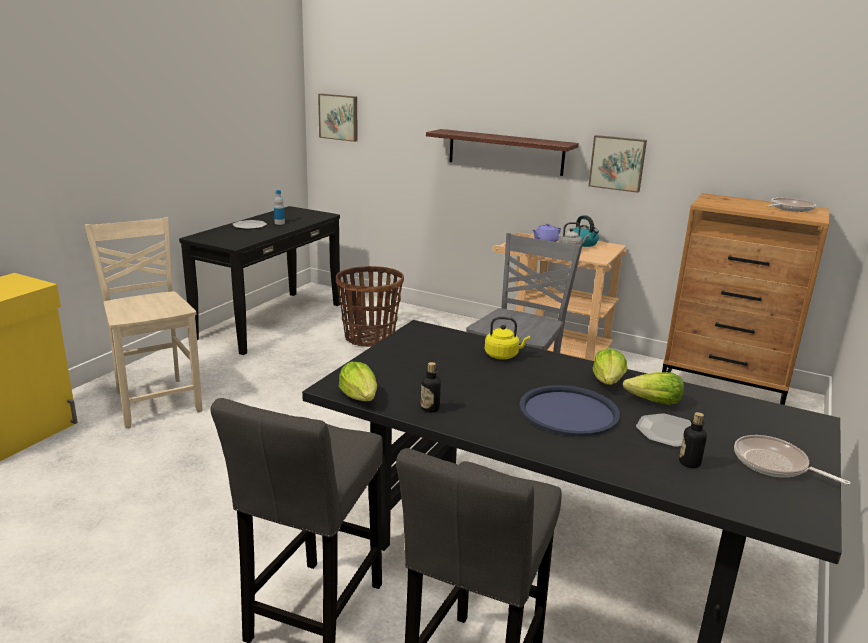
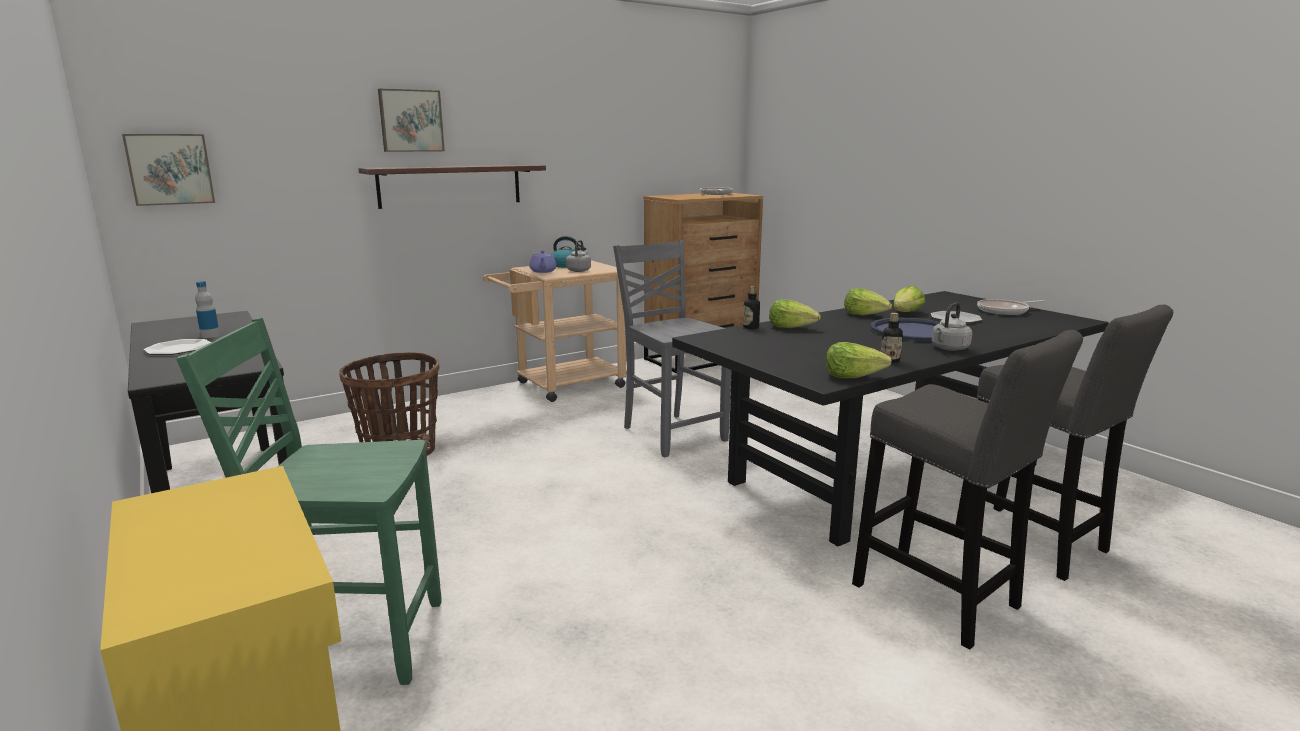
camera: 60 degrees left, 5 degrees down
(157, 401) = (351, 640): beige chair -> green chair
(503, 355) = (791, 327): yellow kettle -> lettuce
(512, 435) = (949, 348): none -> grey kettle
(617, 163) = (569, 180): picture -> picture (411, 121)
(689, 463) = (1001, 323): bottle -> bottle (751, 327)

